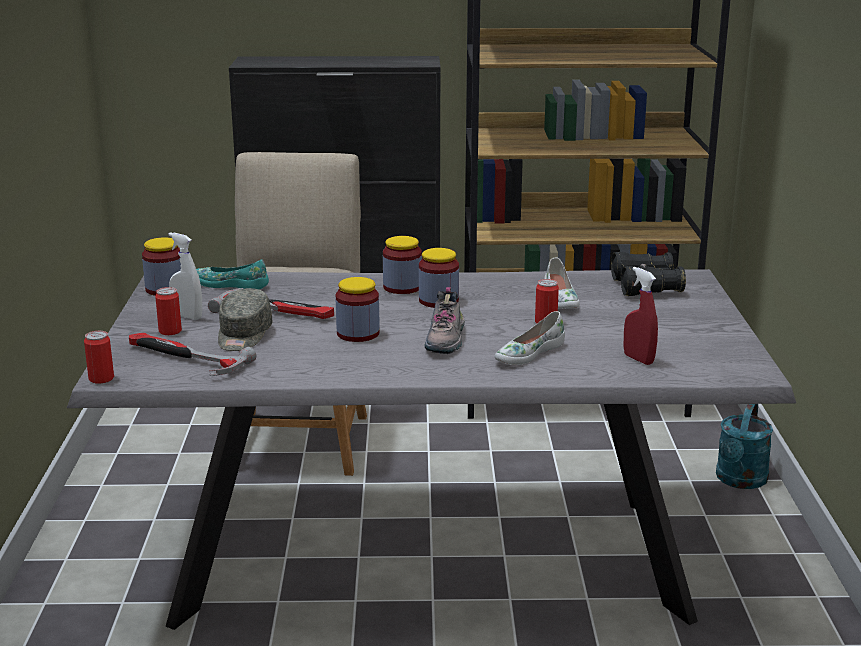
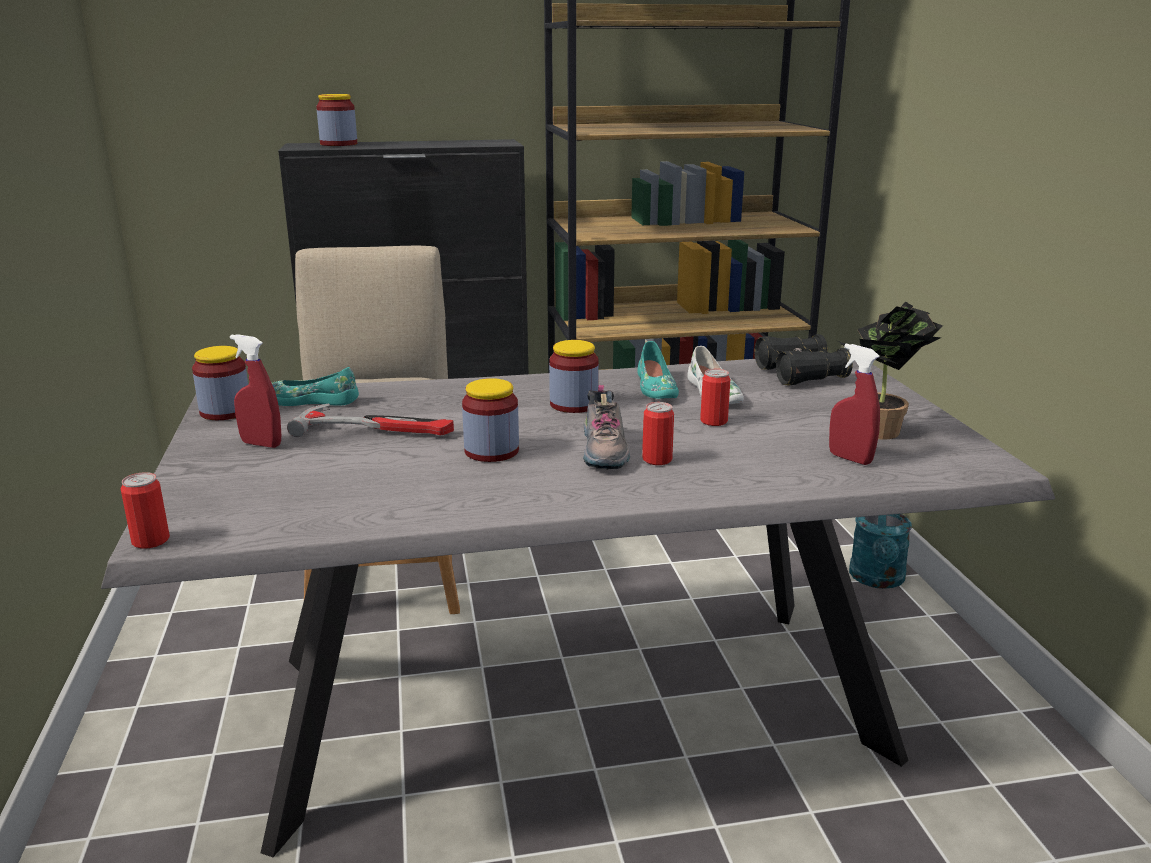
camera: 10 degrees left, 0 degrees up
(170, 331) = (241, 465): can -> can (657, 459)
(184, 359) = (267, 502): hammer -> none
(187, 316) = (261, 444): white spray bottle -> red spray bottle
(243, 335) = (342, 464): grey cap -> none
(402, 287) = (523, 391): jar -> jar (338, 144)
(513, 291) = (655, 387): none -> turquoise shoe
(528, 353) = (715, 461): white shoe -> none
(677, 341) = (879, 434): none -> potted plant

